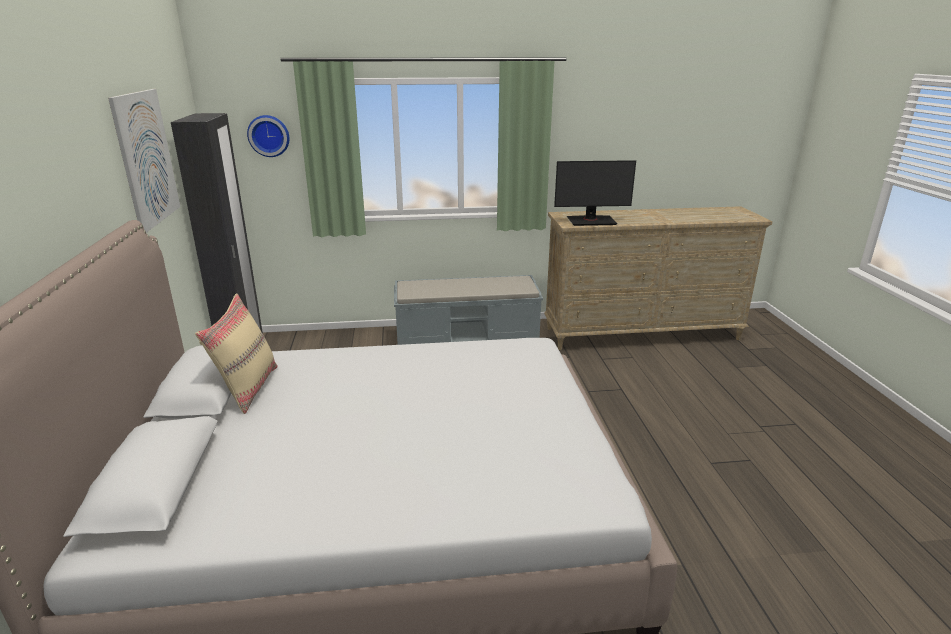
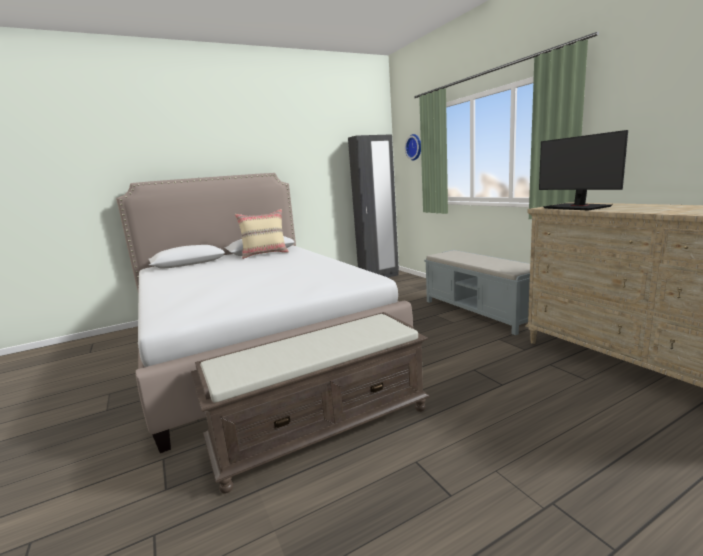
camera: 70 degrees right, 10 degrees down
(146, 158) = (318, 152): picture -> none
(646, 501) = (323, 427): none -> brown bench

